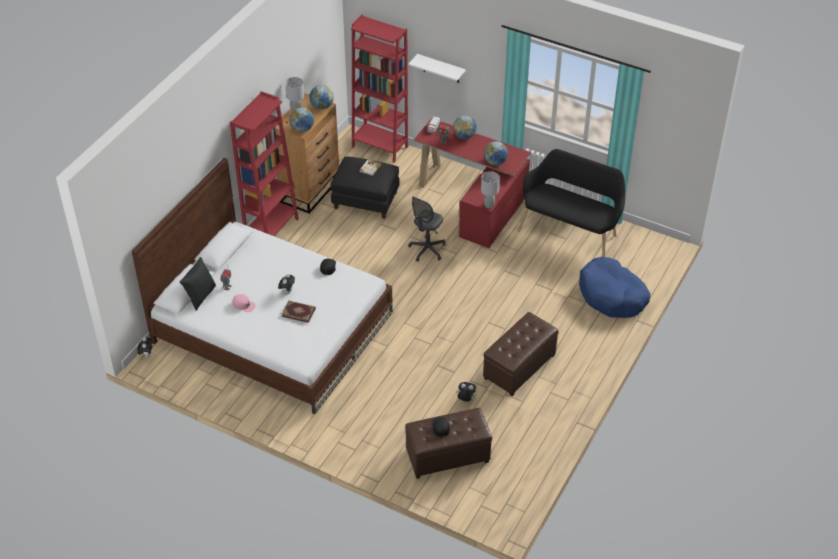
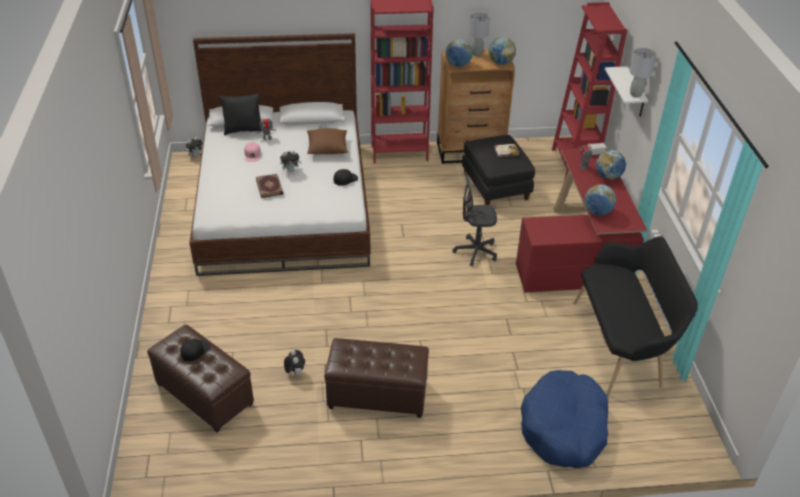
camera: 55 degrees right, 5 degrees down
(278, 259) = (327, 149): none -> brown pillow
(489, 205) = (539, 240): grey table lamp -> grey table lamp (636, 94)

